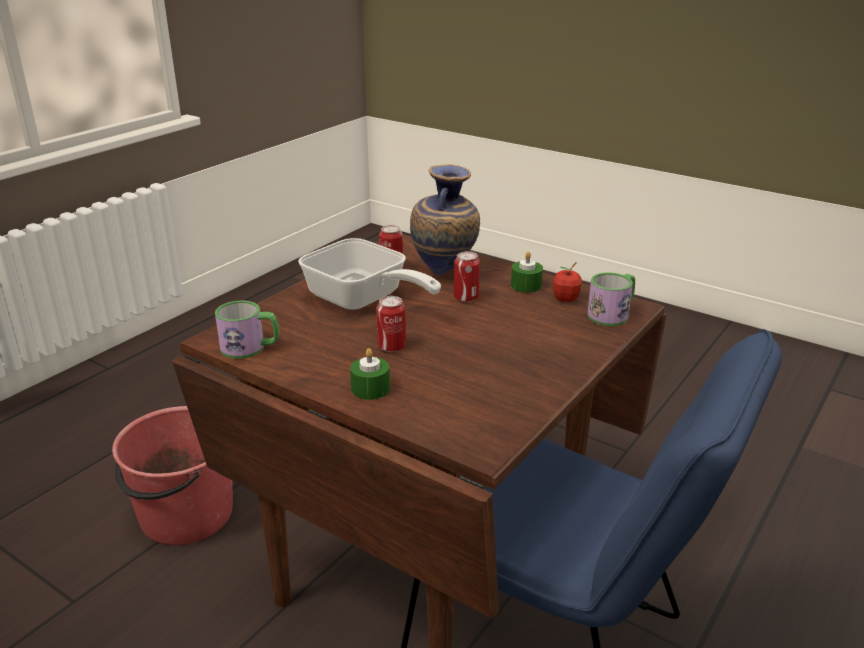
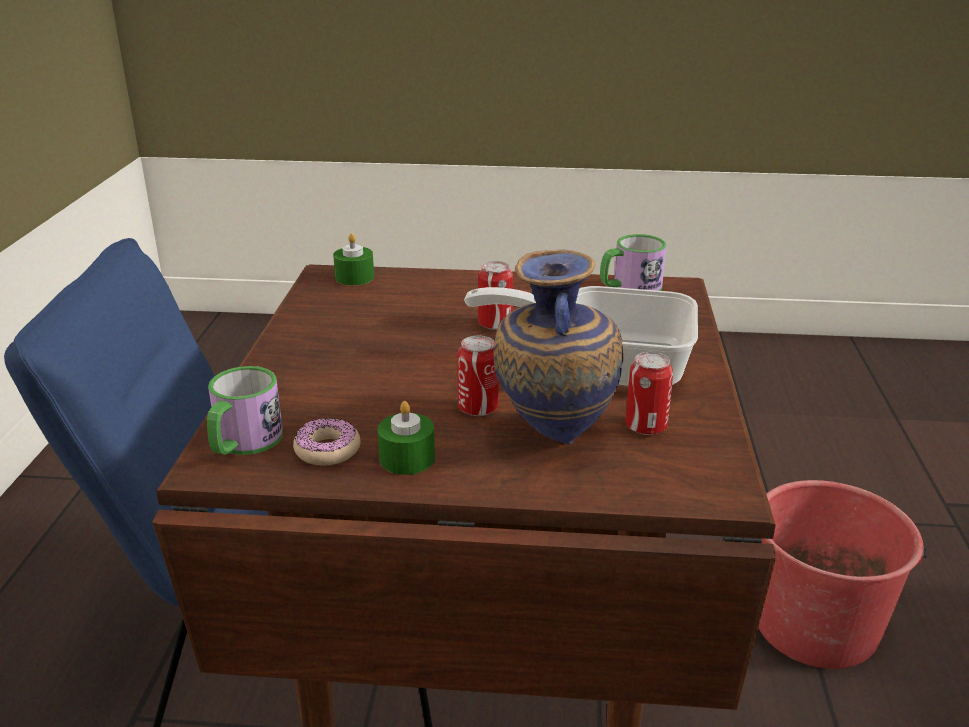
camera: 150 degrees right, 0 degrees up
(370, 388) = (467, 287): green candle -> green candle (354, 277)
(565, 299) = (327, 450): apple -> donut

